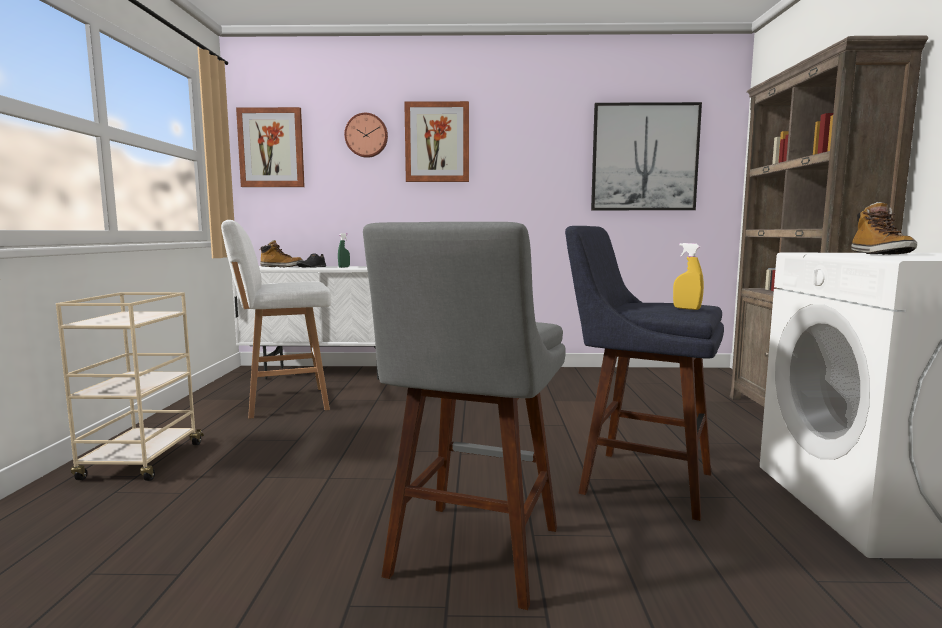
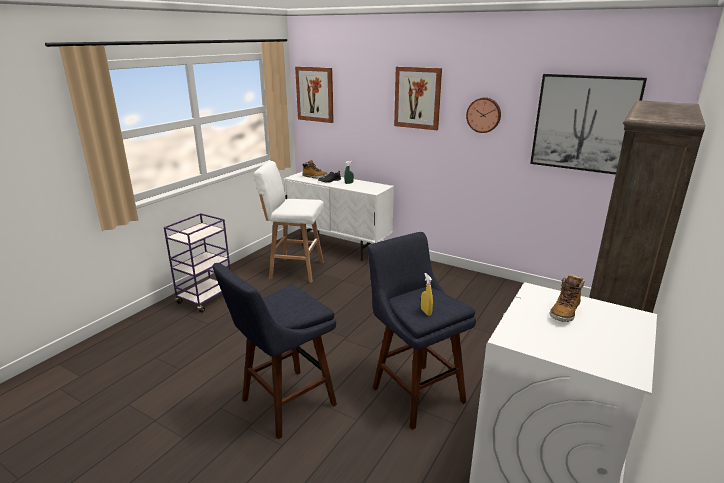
camera: 30 degrees right, 15 degrees up
(142, 462) = (206, 298): beige cart -> purple cart
(366, 135) = (371, 89): wall clock -> wall clock (484, 115)
(471, 558) = (283, 405): grey stool -> blue stool

